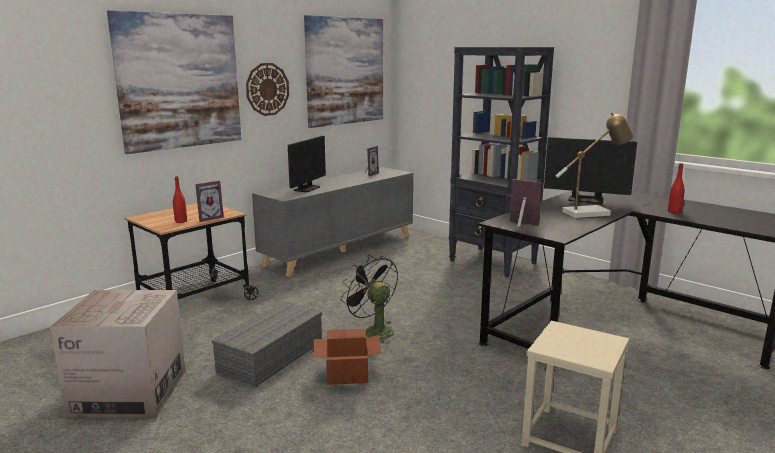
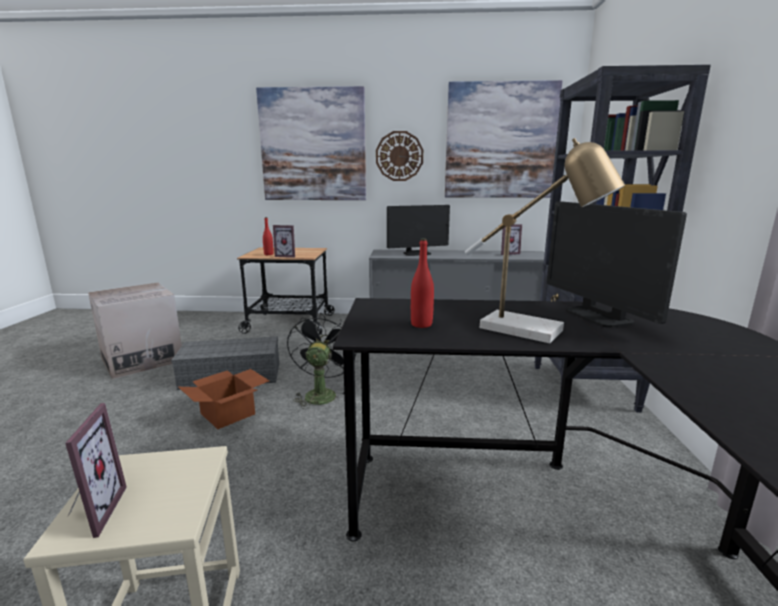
camera: 50 degrees right, 0 degrees up
(521, 225) = (383, 312): picture frame -> picture frame (91, 513)
(674, 212) = (718, 384): red bottle -> red bottle (421, 324)

